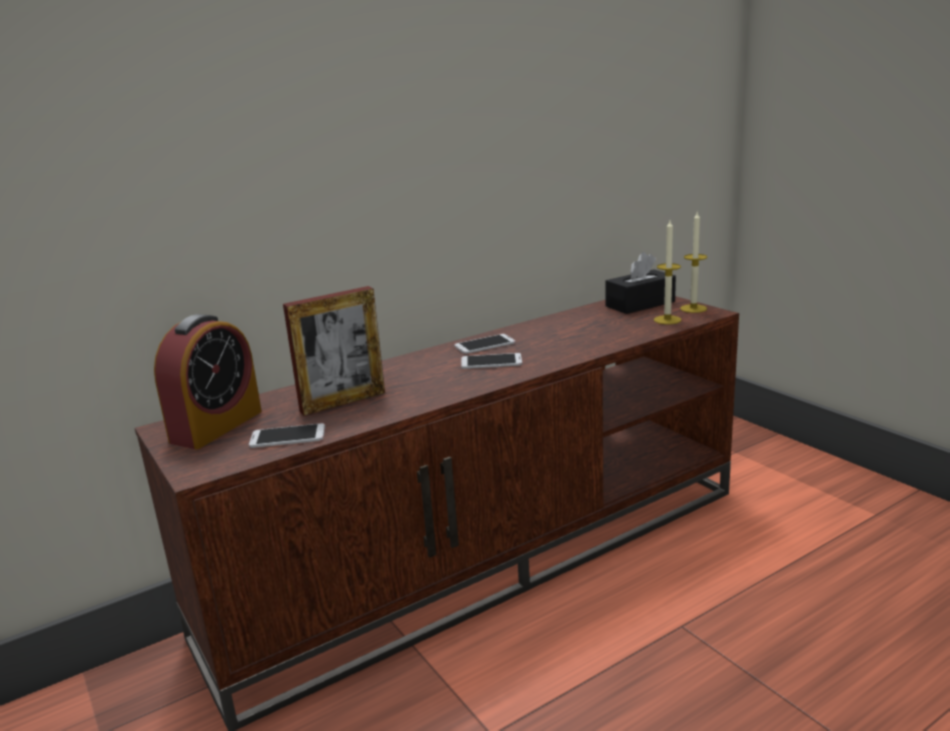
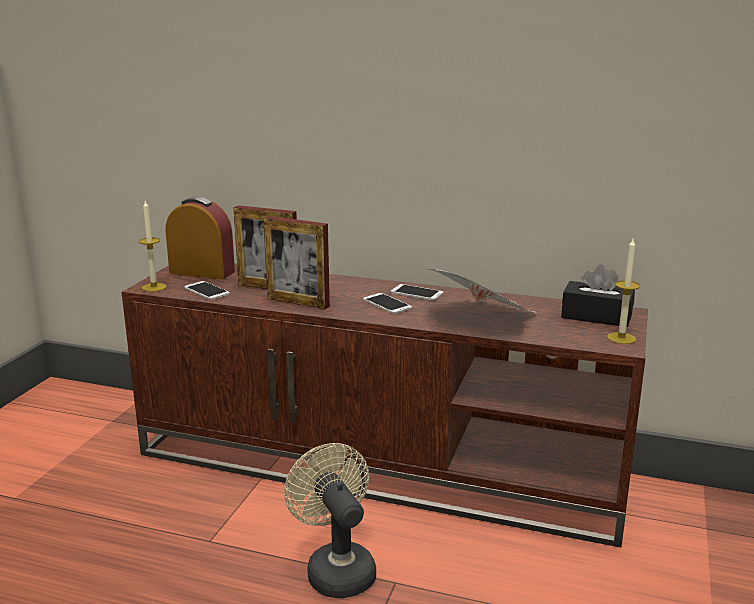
camera: 50 degrees right, 0 degrees up
(216, 426) = (202, 272): alarm clock -> alarm clock turned 150 degrees counterclockwise
(415, 398) = (298, 302): none -> picture frame
(591, 338) = (483, 320): none -> newspaper
(629, 655) = (336, 569): none -> beige fan
(667, 320) = (572, 335): candle -> candle (154, 287)

